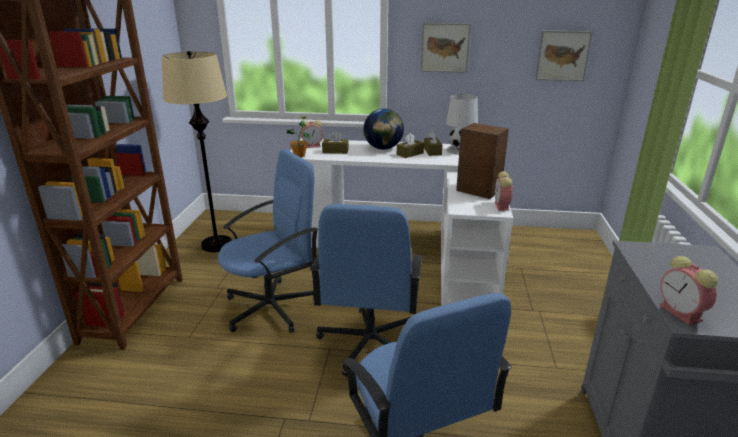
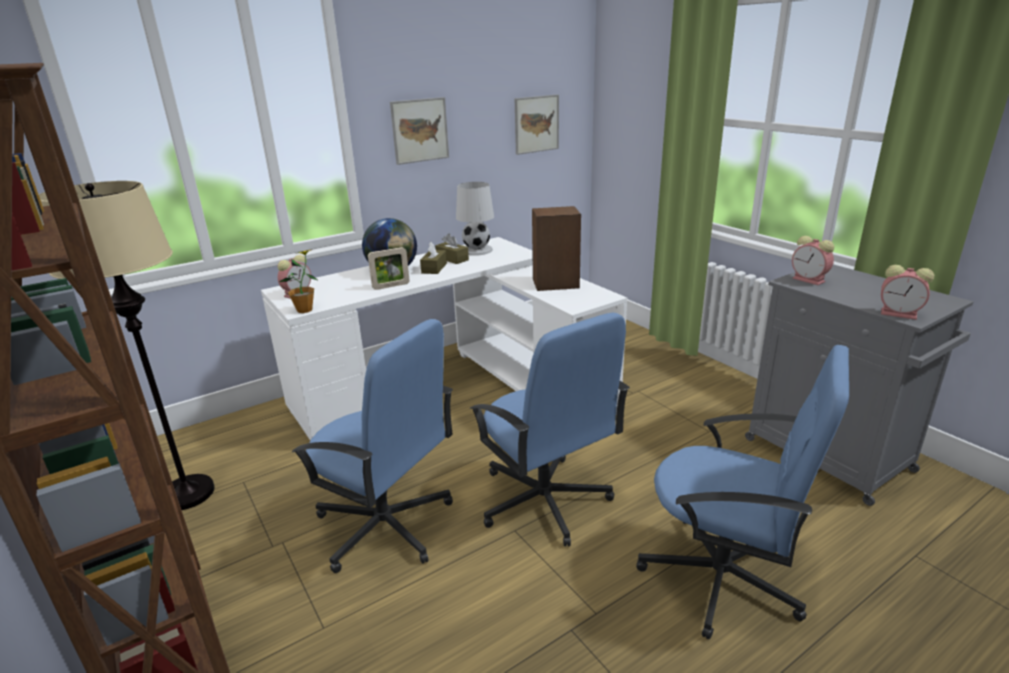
camera: 40 degrees left, 0 degrees up
(272, 307) = (386, 526): blue office chair -> blue office chair turned 105 degrees clockwise
(335, 151) = (341, 291): brown tissue box -> none
(365, 157) = (391, 286): none -> picture frame
(502, 206) = (601, 291): alarm clock -> alarm clock (810, 280)

